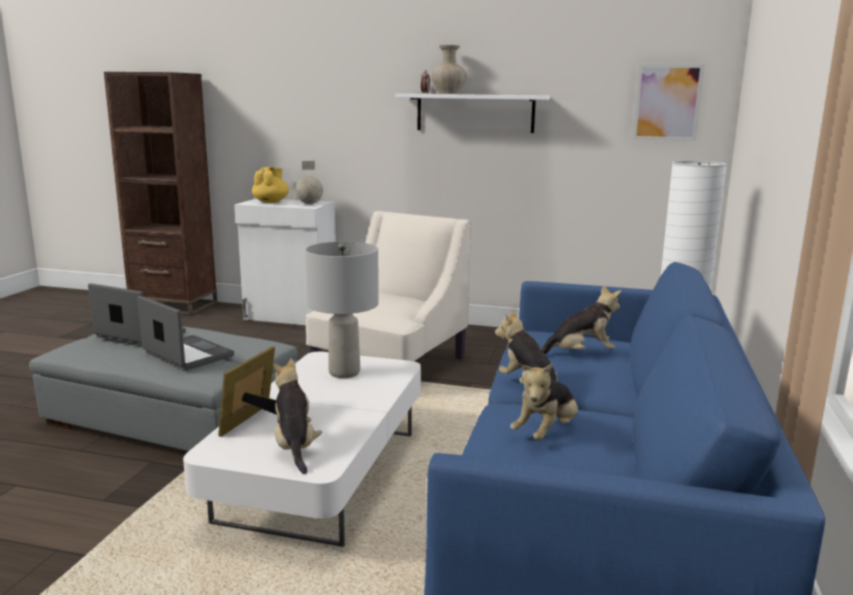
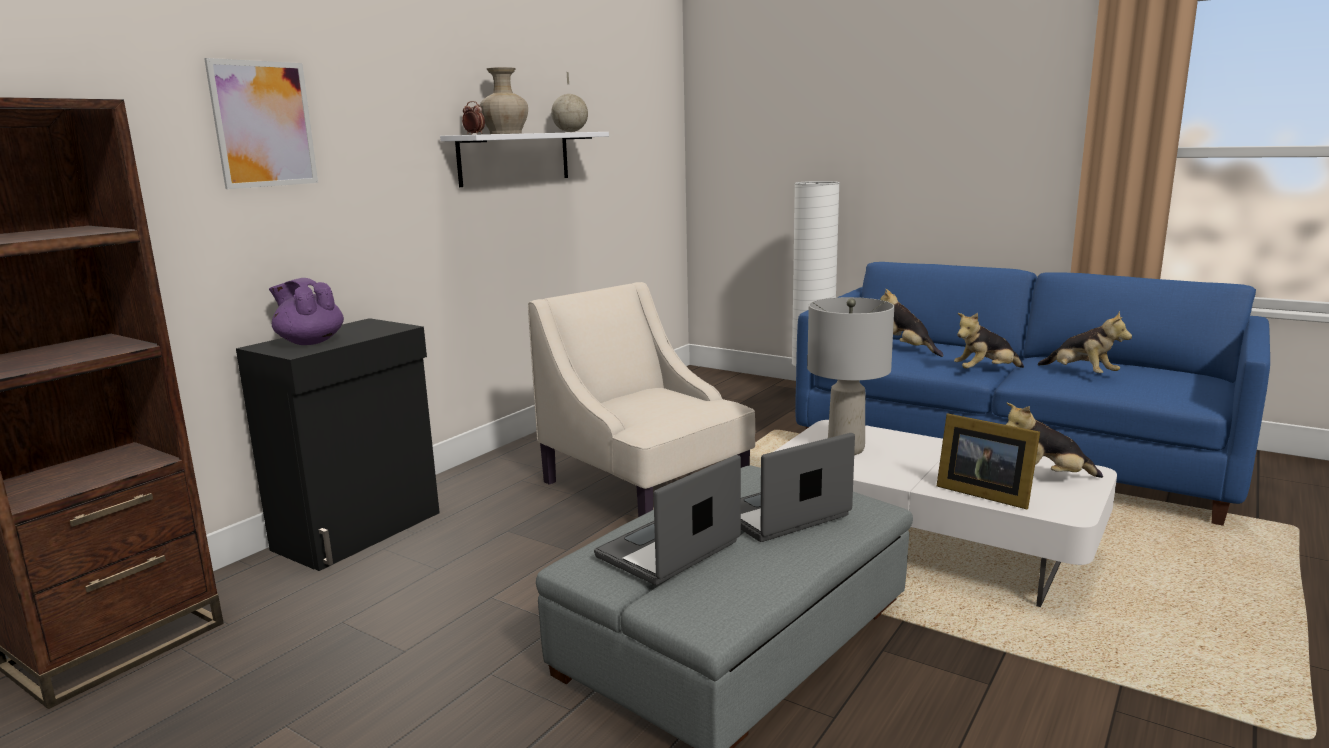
camera: 70 degrees left, 0 degrees up
(271, 202) = (310, 342): yellow teapot -> purple teapot
(290, 317) = (360, 531): white cabinet -> black cabinet
(310, 203) = (369, 327): globe -> globe (571, 132)
(580, 354) = (906, 349): plush toy -> plush toy turned 45 degrees counterclockwise
(667, 102) = (650, 136): picture -> picture (264, 124)

